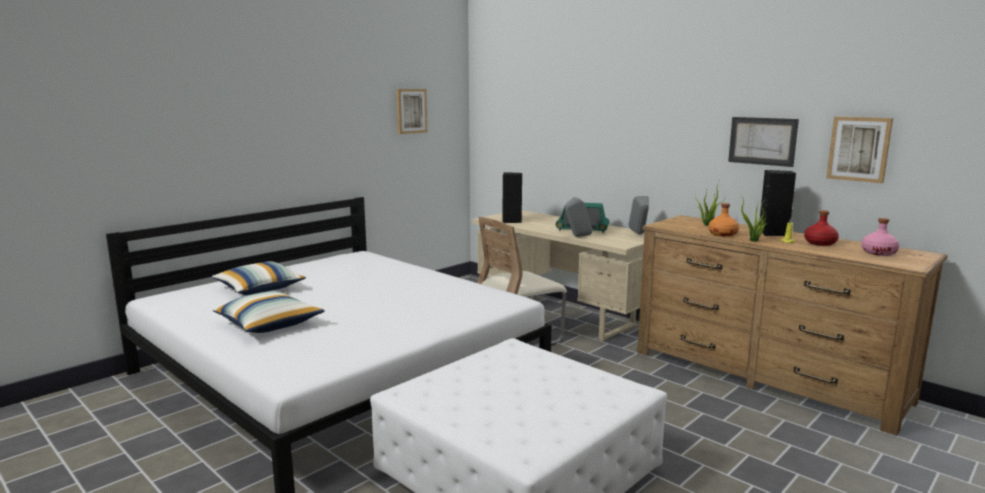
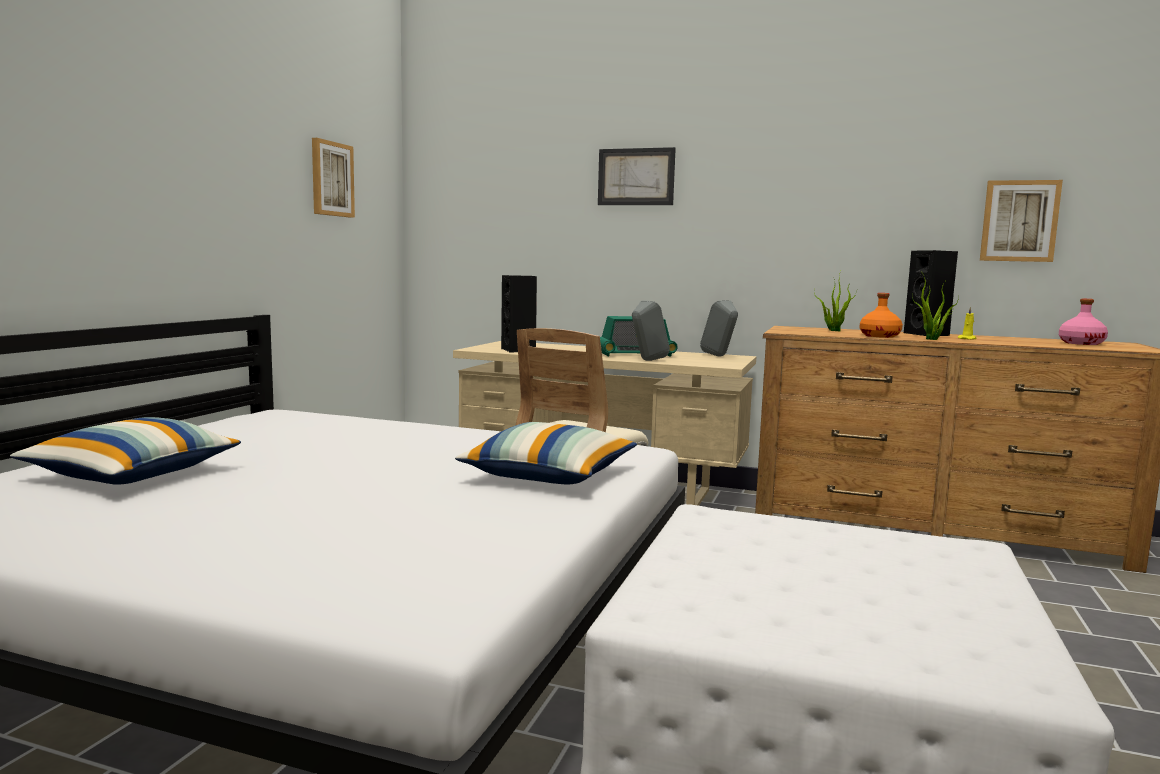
camera: 25 degrees left, 5 degrees down
(269, 324) = (236, 529): pillow -> pillow (549, 476)
(762, 141) = (889, 217): picture -> picture (636, 177)
(820, 243) = (1001, 339): red bottle -> none

